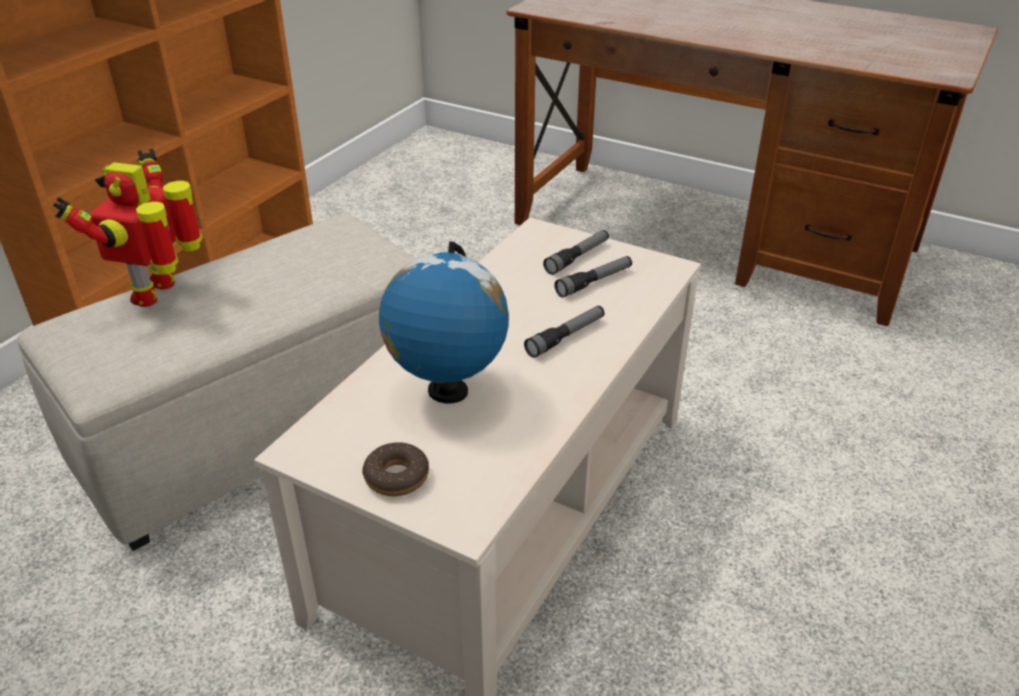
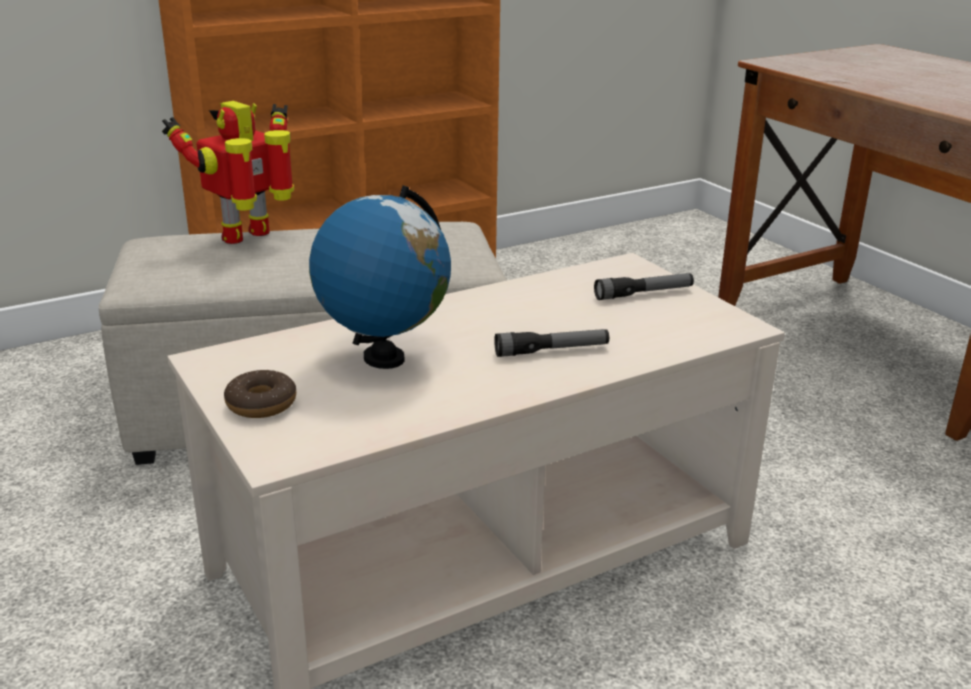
camera: 30 degrees right, 10 degrees down
(594, 282) = (637, 317): flashlight -> none

